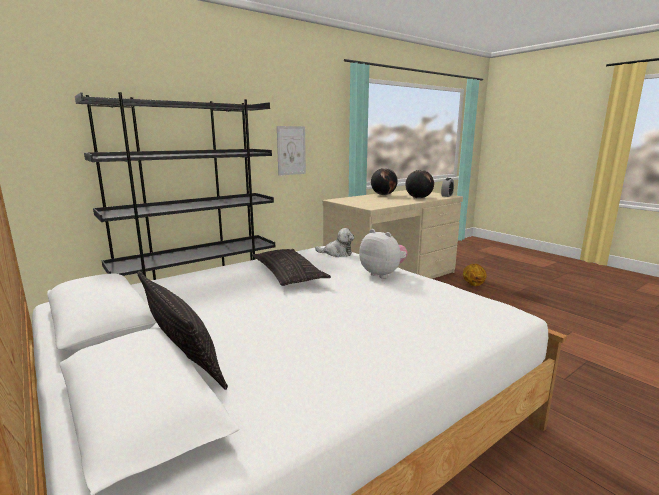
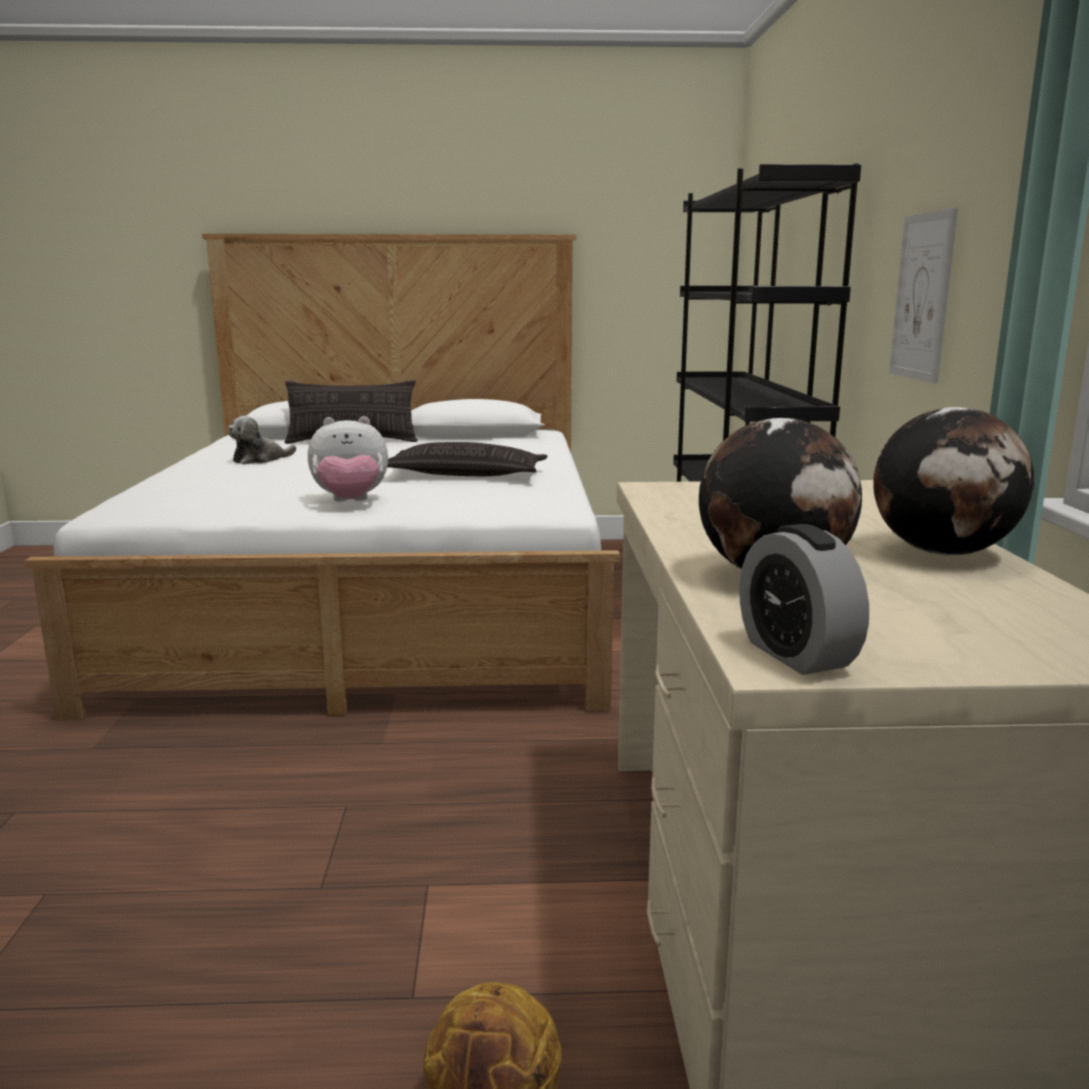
camera: 125 degrees right, 0 degrees up
(337, 253) = (503, 504): plush toy -> plush toy (260, 460)

